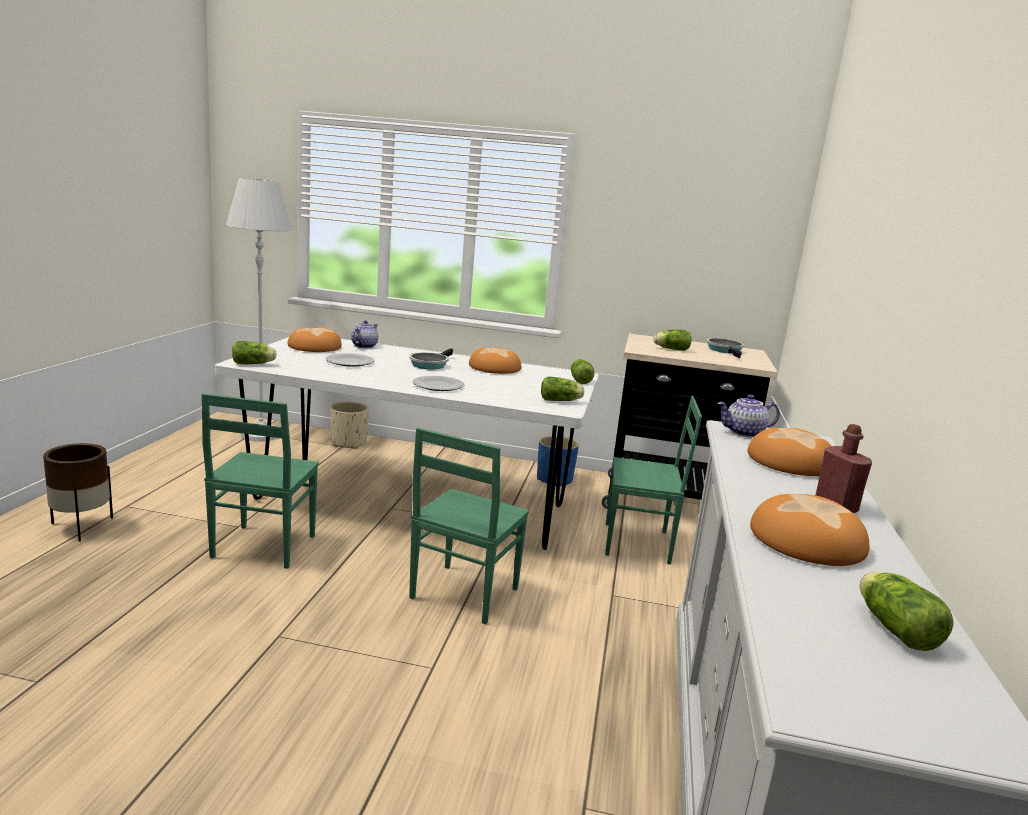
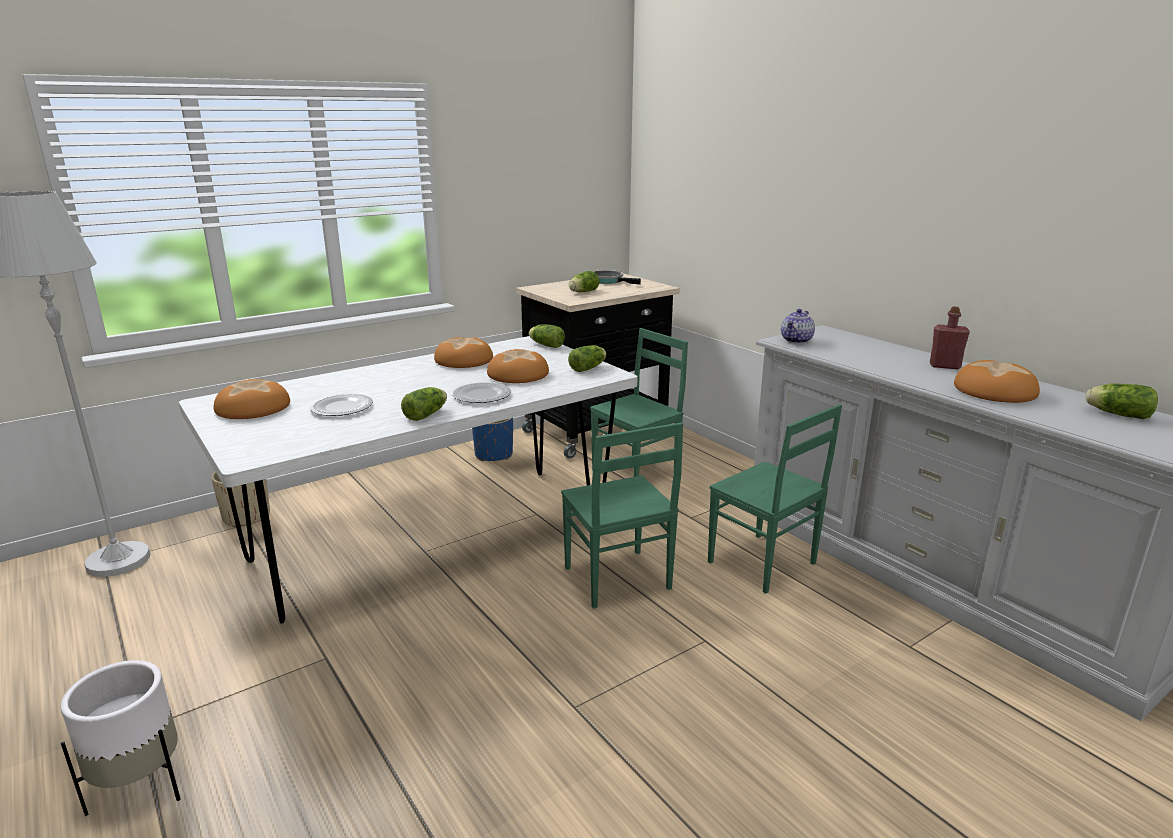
camera: 45 degrees left, 5 degrees up
(81, 527) = (140, 788): brown planter -> white planter
(254, 364) = (264, 453): lettuce -> lettuce (427, 414)
(262, 547) = (394, 657): green chair -> green chair (762, 564)
(364, 346) = (295, 386): teapot -> none
(430, 364) = (411, 379): frying pan -> none
(789, 461) = (860, 349): bread -> bread (517, 374)

